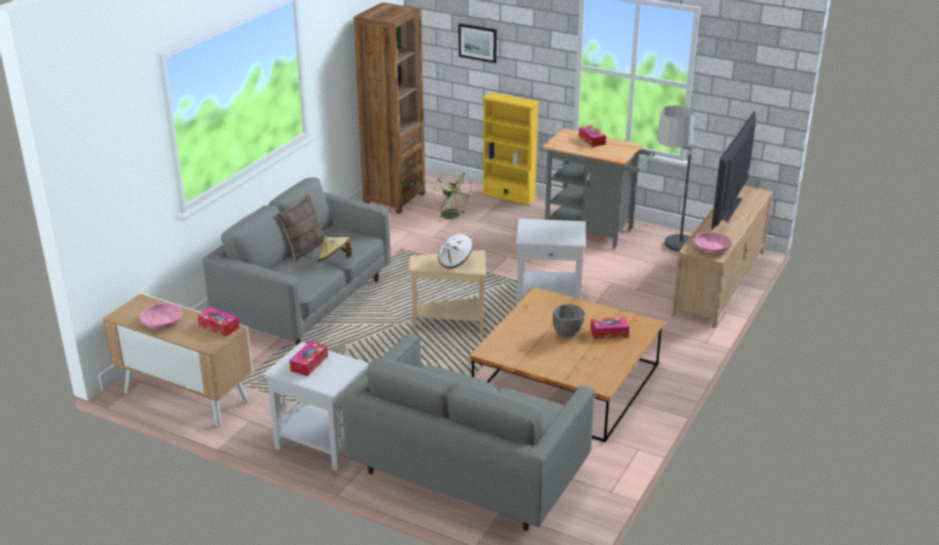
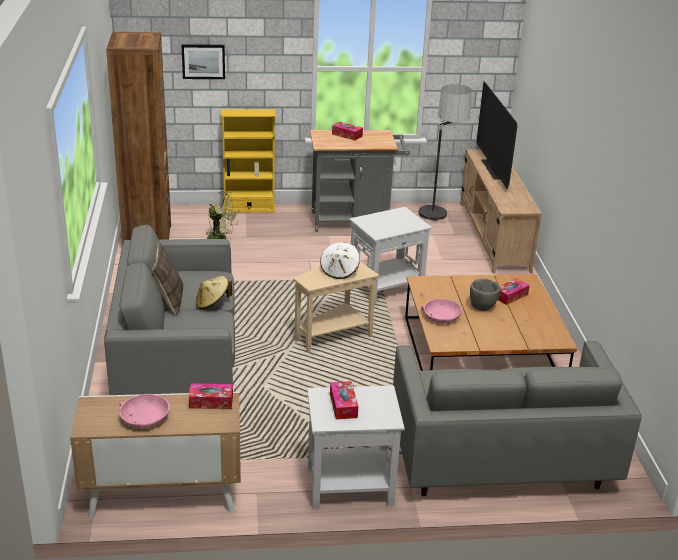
camera: 35 degrees left, 0 degrees up
(711, 248) = (519, 204): pink bowl -> pink bowl (441, 317)

